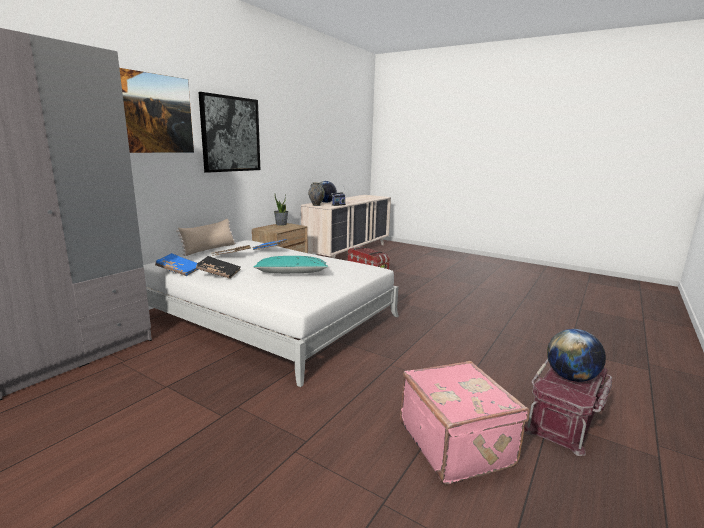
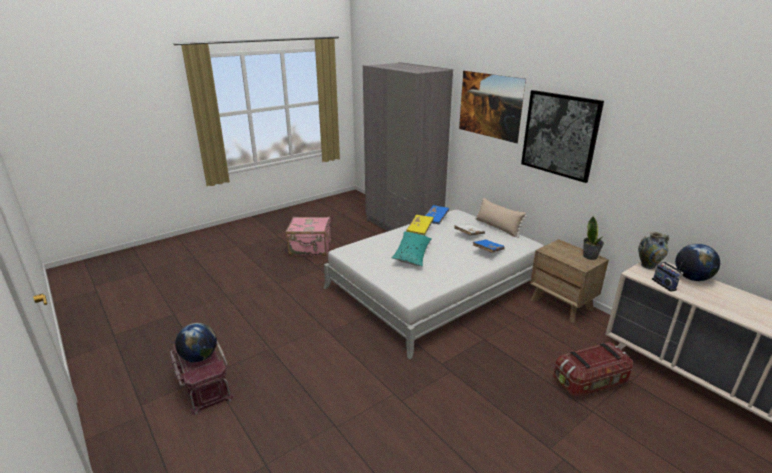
camera: 110 degrees right, 10 degrees up
(219, 274) = (420, 229): black book -> yellow book
(456, 443) = (233, 327): pink suitcase -> pink suitcase (310, 249)

